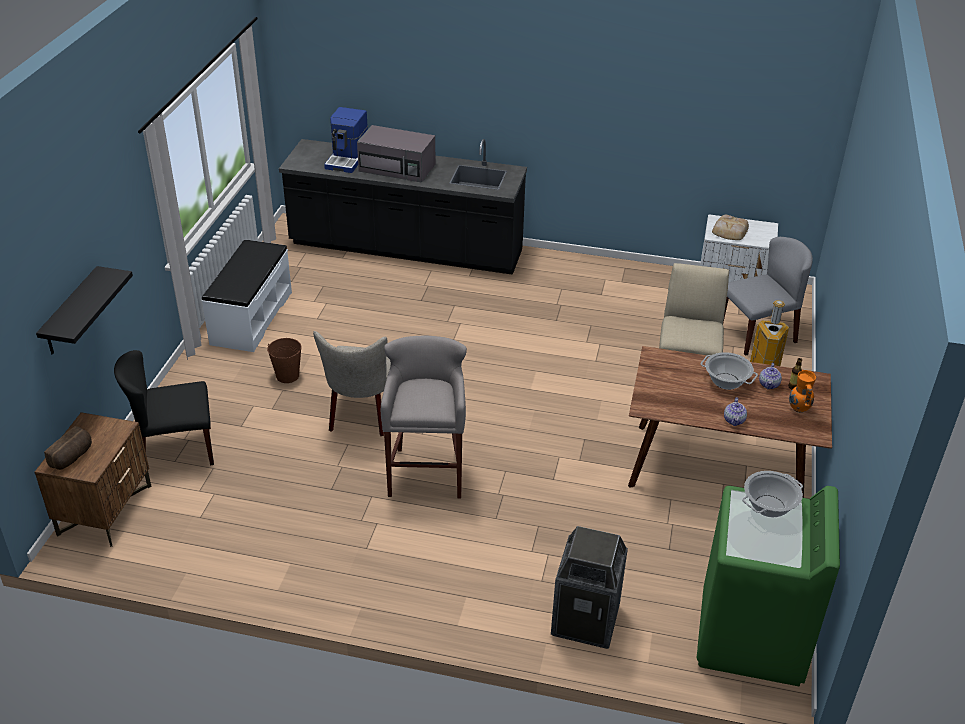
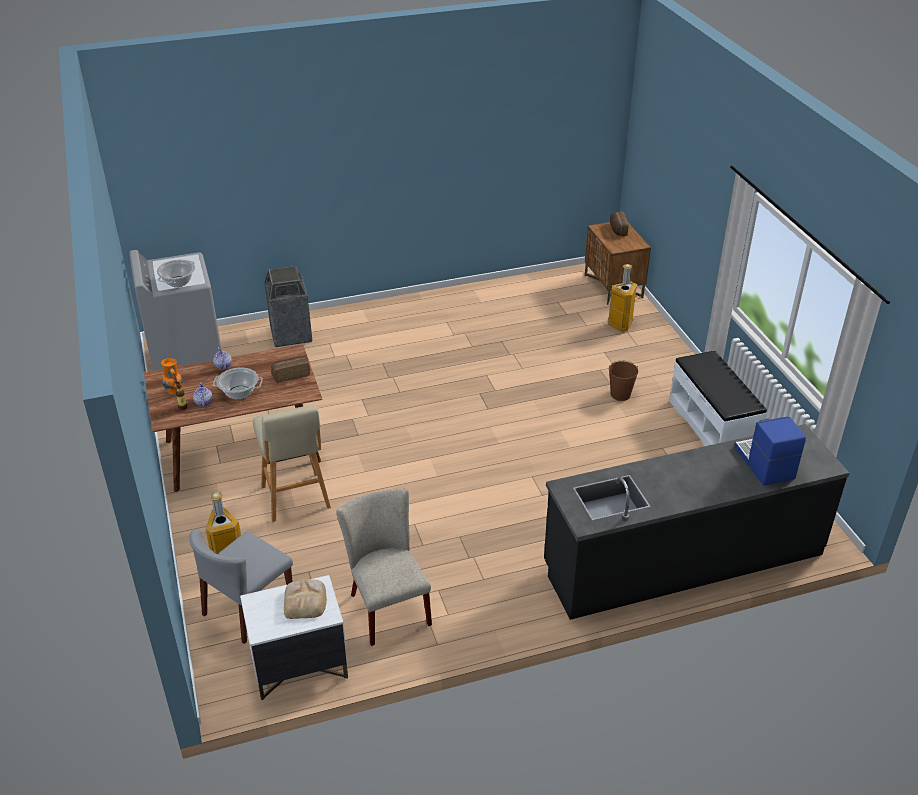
camera: 150 degrees right, 0 degrees up
(71, 312) = (671, 194): black shelf -> none
(176, 451) = (621, 325): black chair -> trash can
(361, 415) = (534, 389): beige chair -> beige chair (386, 606)
(398, 168) = (702, 473): grey microwave -> none
(426, 471) = (452, 372): grey stool -> none
(661, 382) = (290, 374): none -> bread
(751, 638) = (186, 360): green washing machine -> grey washing machine

